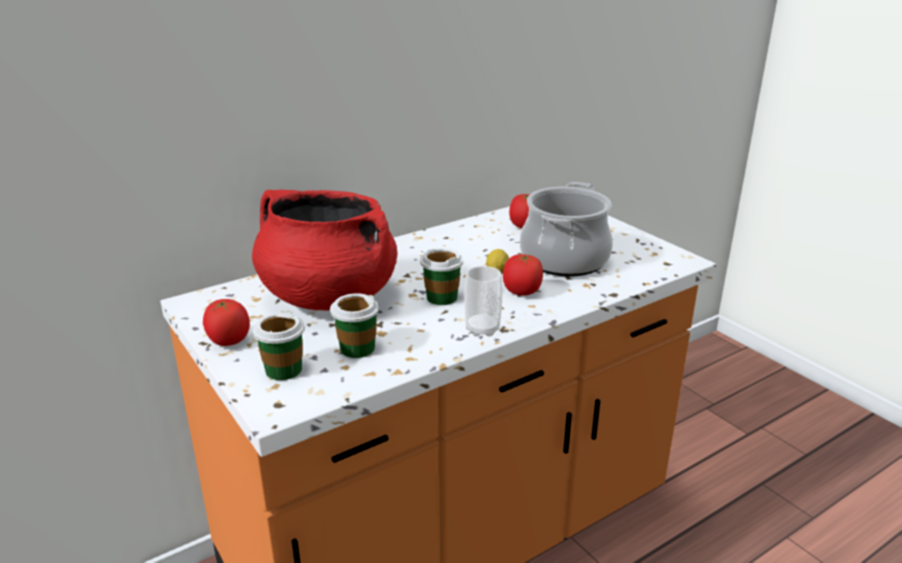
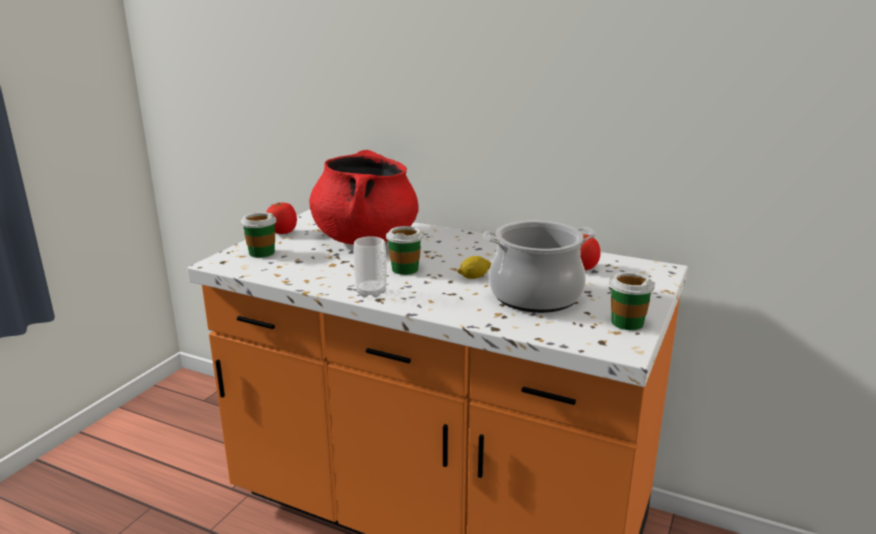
camera: 60 degrees right, 5 degrees down
(357, 348) = (304, 263): cup -> cup (627, 322)
(522, 292) = (450, 292): tomato -> none

